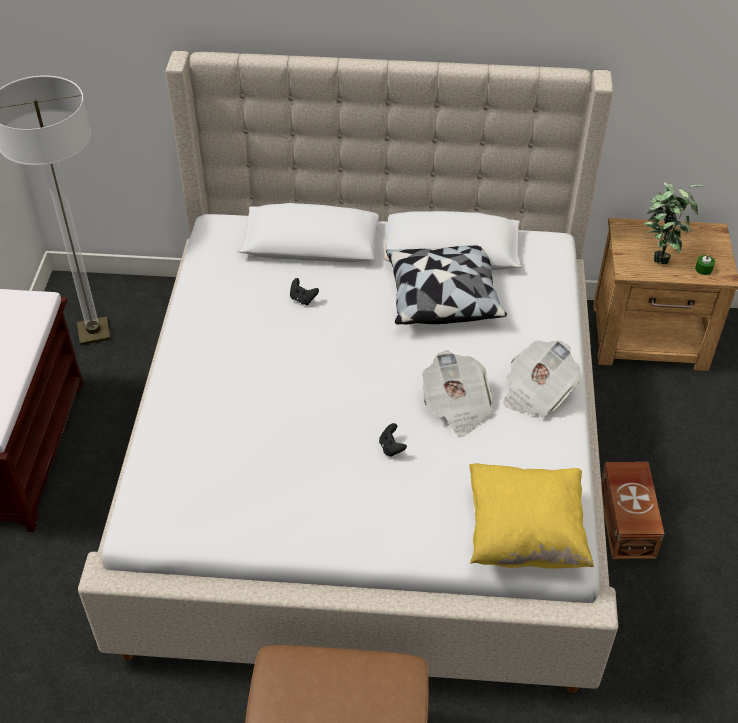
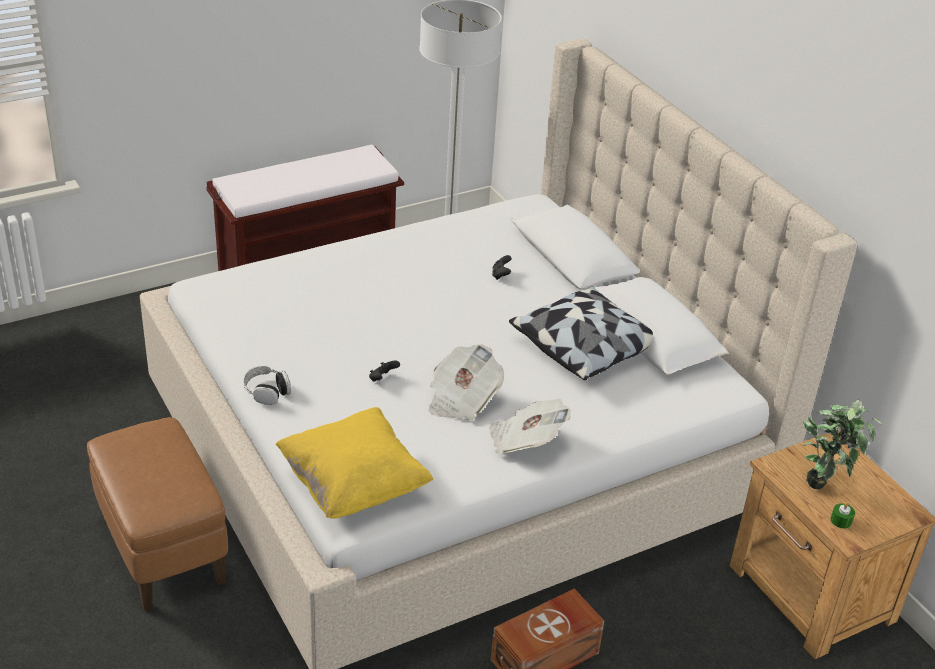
camera: 55 degrees right, 10 degrees down
(351, 542) = (267, 391): none -> headphones

